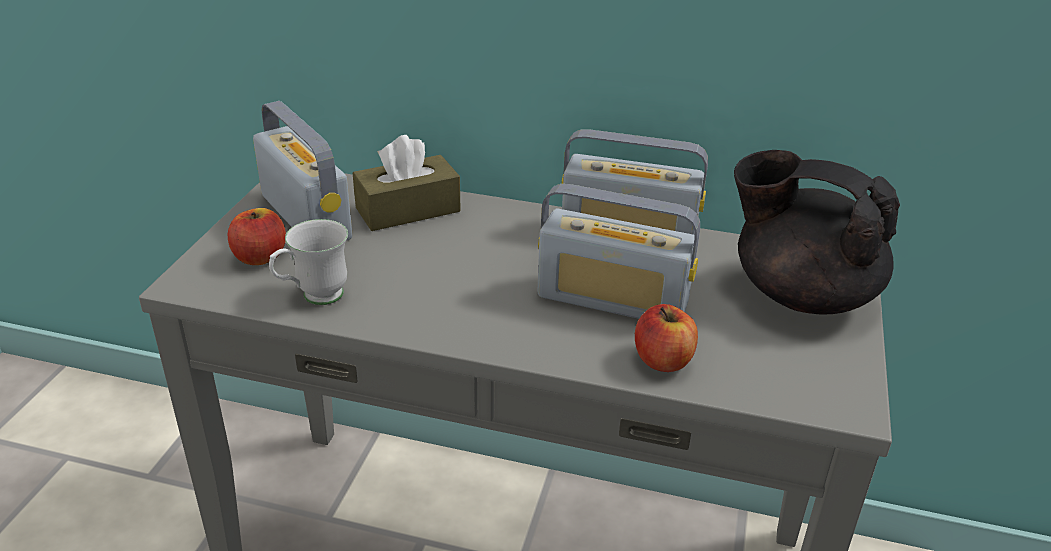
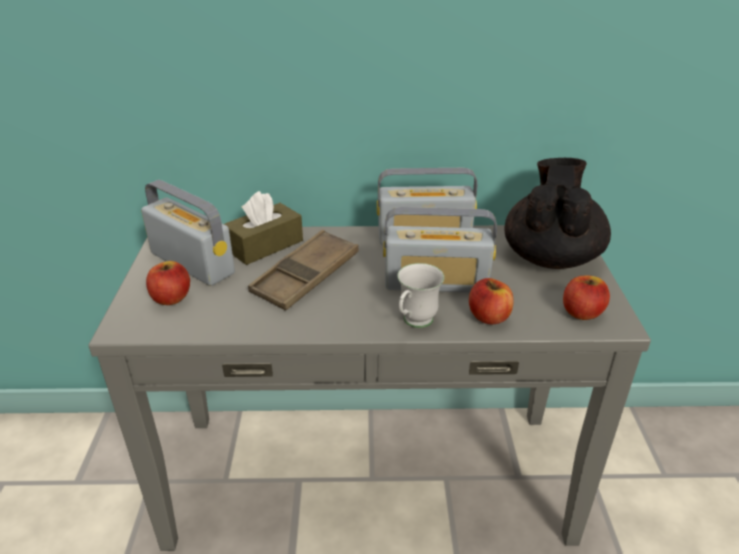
camera: 15 degrees left, 0 degrees up
(313, 298) = (227, 320): white mug -> white mug (414, 323)
(441, 259) = (306, 276): none -> brown tray
(800, 293) = (550, 257): black teapot -> black teapot turned 90 degrees clockwise
(804, 381) = (581, 312): none -> apple

